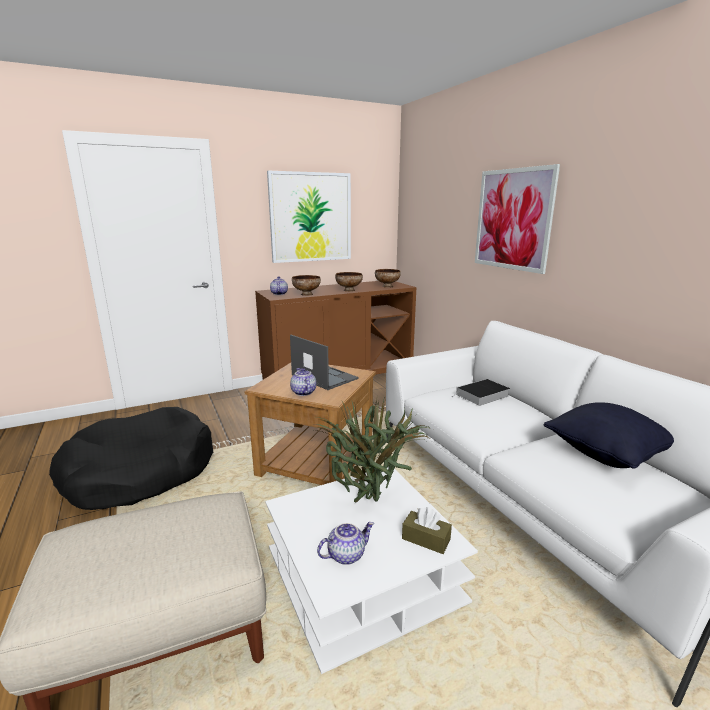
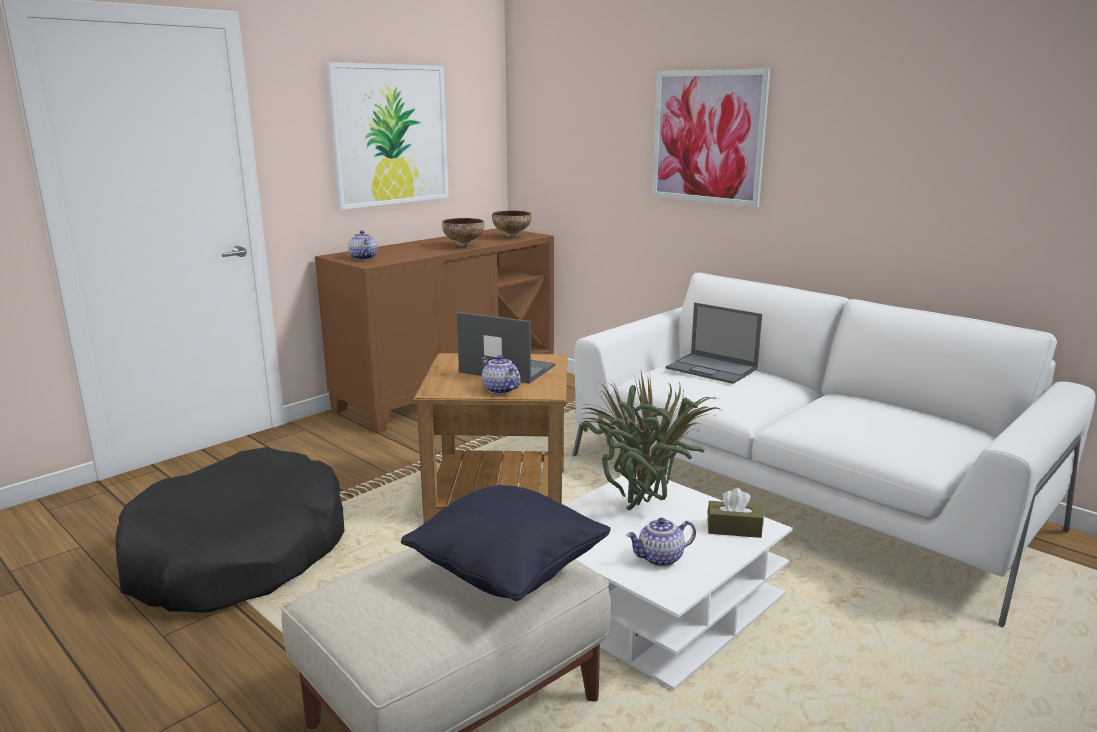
camera: 20 degrees left, 0 degrees up
(306, 294) = (408, 256): bowl -> none
(346, 554) = (660, 559): teapot -> teapot turned 150 degrees counterclockwise
(481, 395) = (712, 369): book -> laptop
(606, 454) = (882, 408): black pillow -> black pillow (507, 573)

